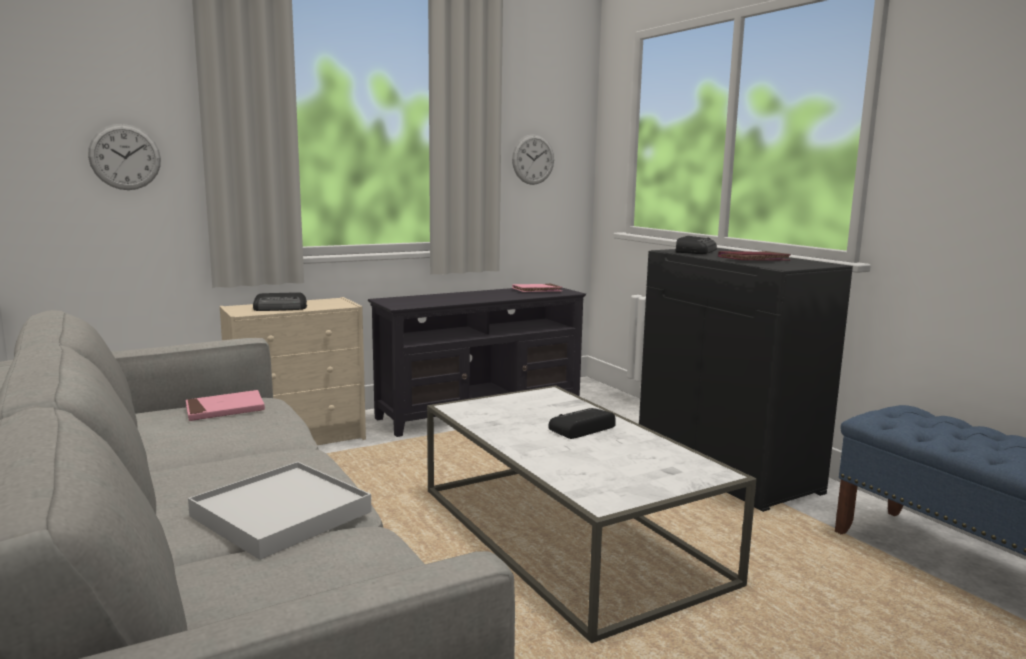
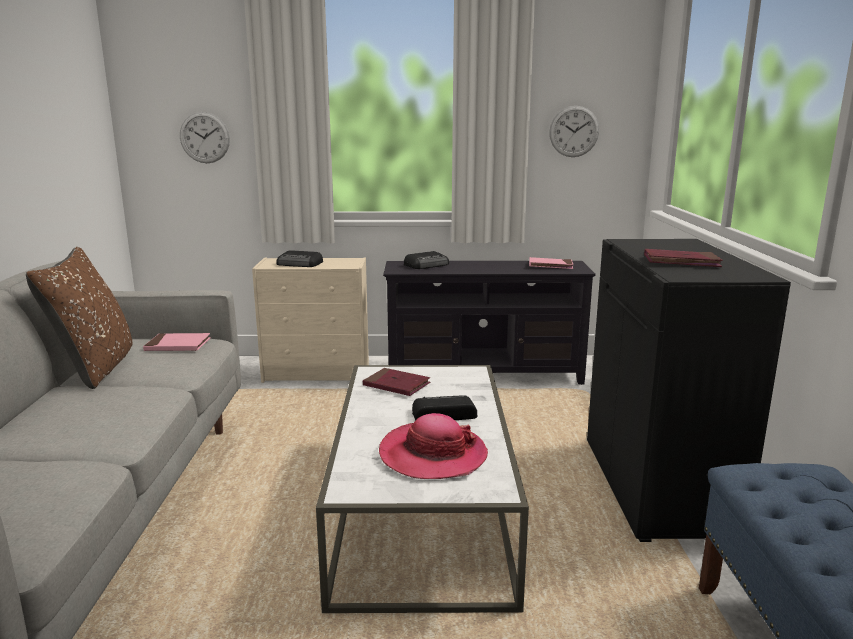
camera: 30 degrees right, 5 degrees up
(156, 447) = (96, 368): none -> brown pillow
(281, 514) = (75, 439): white tray -> none
(499, 414) = (396, 385): none -> red book
(626, 460) = (433, 455): none -> hat
(695, 251) = (651, 244): radio -> radio (427, 265)

